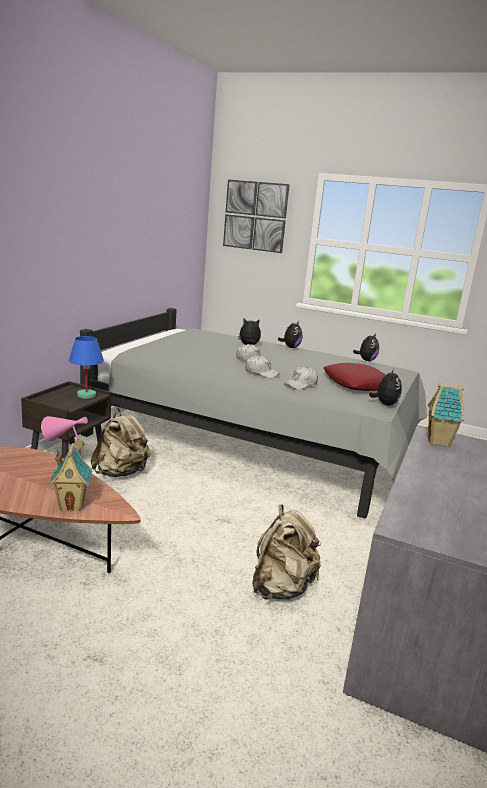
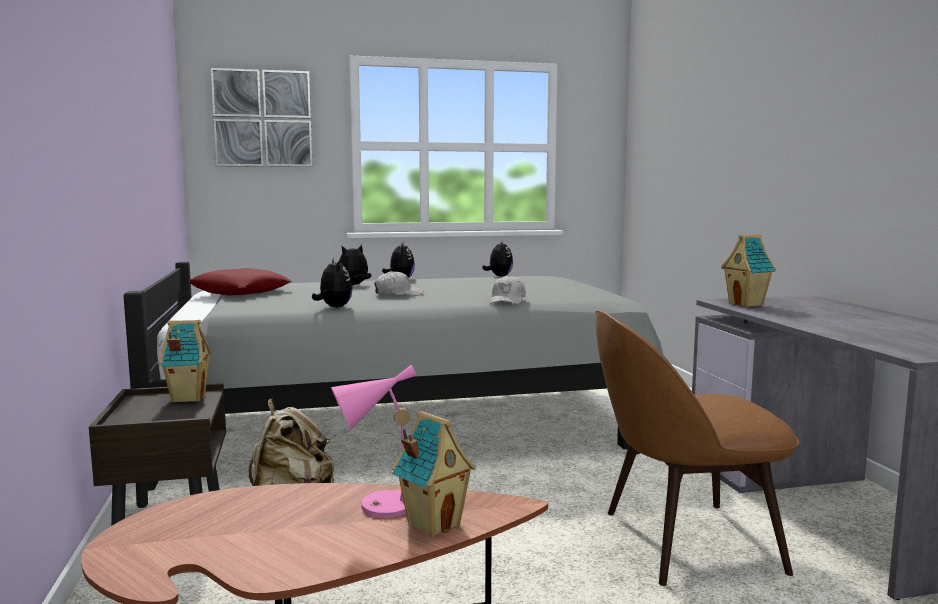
camera: 35 degrees left, 10 degrees down
(86, 395) = (187, 398): blue table lamp -> toy house
(261, 373) = (441, 301): white cap -> none
(281, 587) = (683, 541): beige backpack -> brown chair
(357, 384) = (551, 290): red pillow -> red pillow (240, 291)
(385, 404) = (615, 298): plush toy -> plush toy (334, 307)

